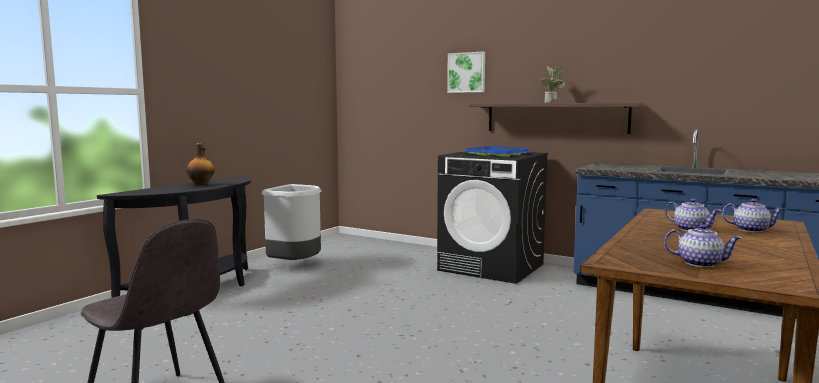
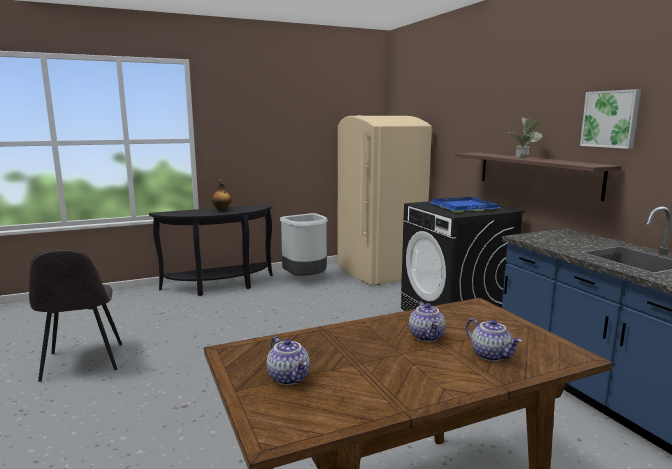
camera: 35 degrees right, 5 degrees up
(360, 246) = (378, 272): none -> beige fridge
(467, 72) = (469, 120): picture -> picture (611, 119)

